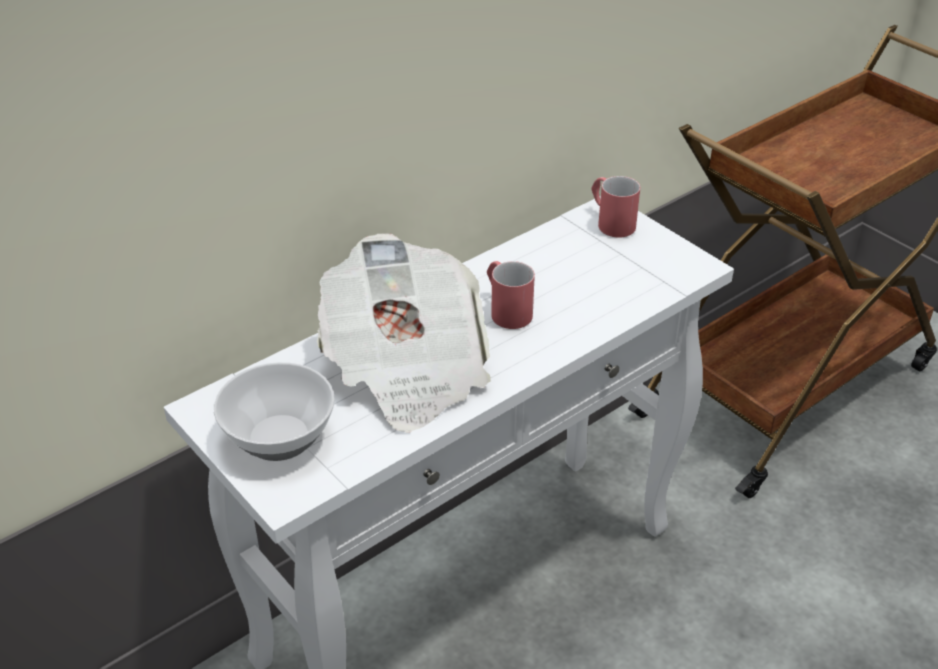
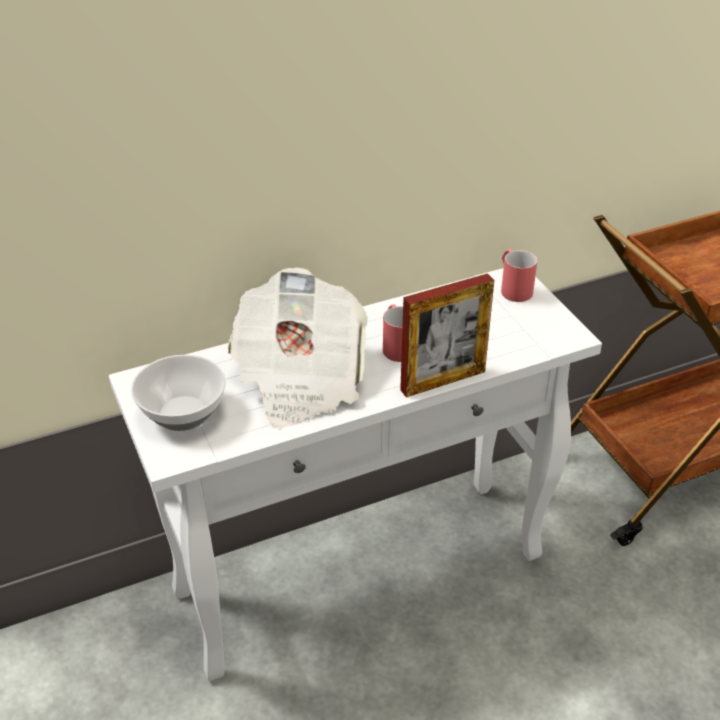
camera: 15 degrees right, 0 degrees up
(576, 342) = (443, 380): none -> picture frame

